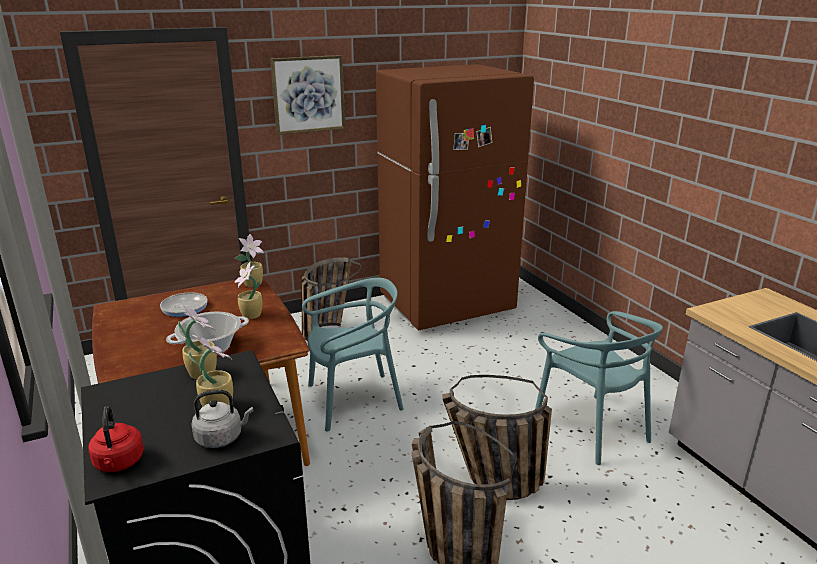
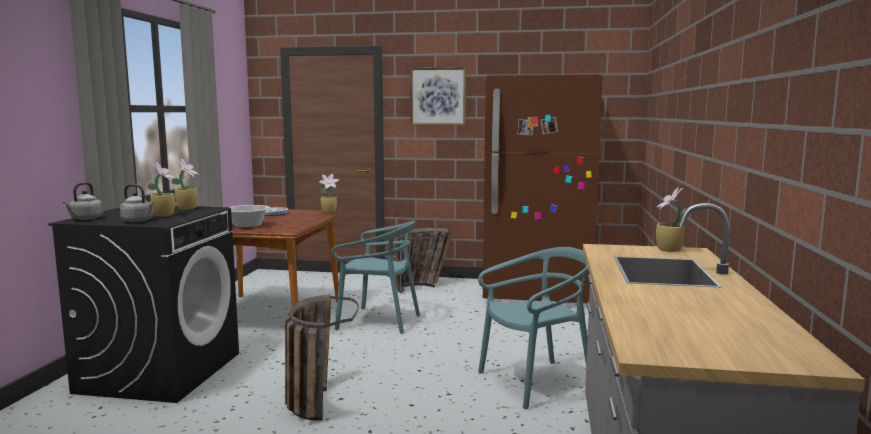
camera: 35 degrees right, 15 degrees down
(119, 463) = (85, 219): red kettle -> grey kettle
(251, 316) = (297, 220): potted plant -> potted plant (668, 250)
(489, 483) = (397, 382): basket -> none
(592, 428) = (535, 382): turquoise chair -> turquoise chair turned 120 degrees counterclockwise

